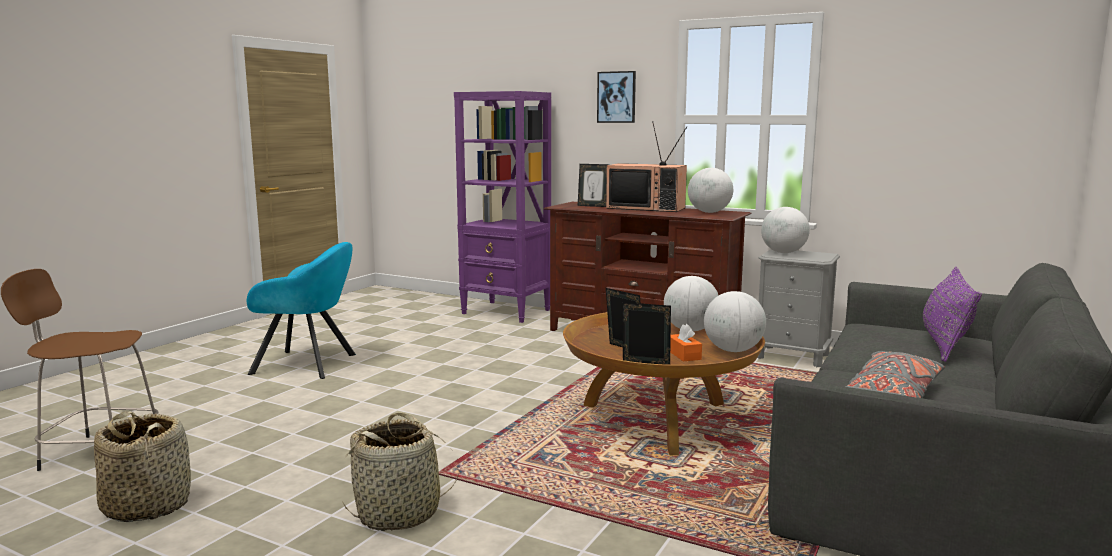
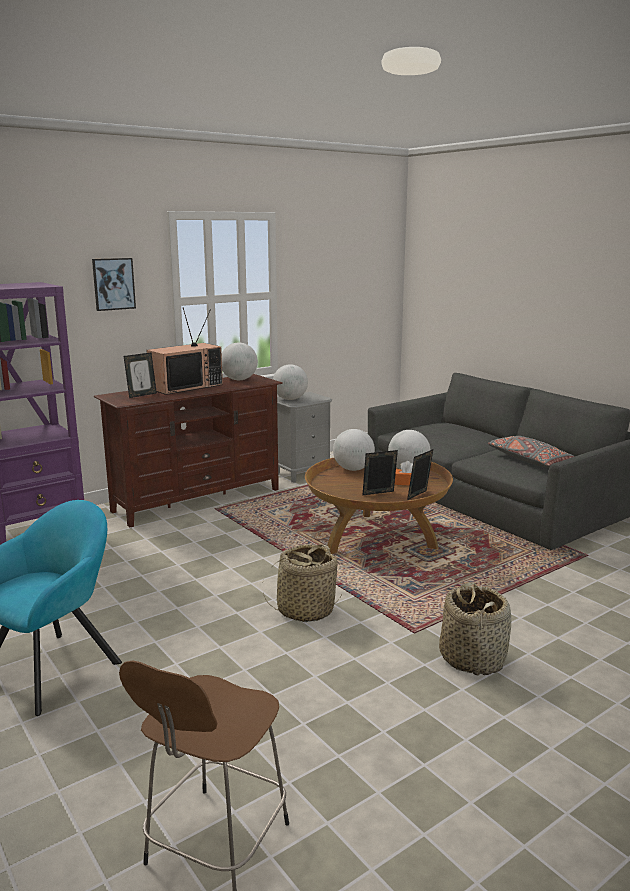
camera: 65 degrees left, 5 degrees up
(147, 505) = (394, 796): basket -> basket (305, 610)
(944, 344) = (452, 429): purple pillow -> none

